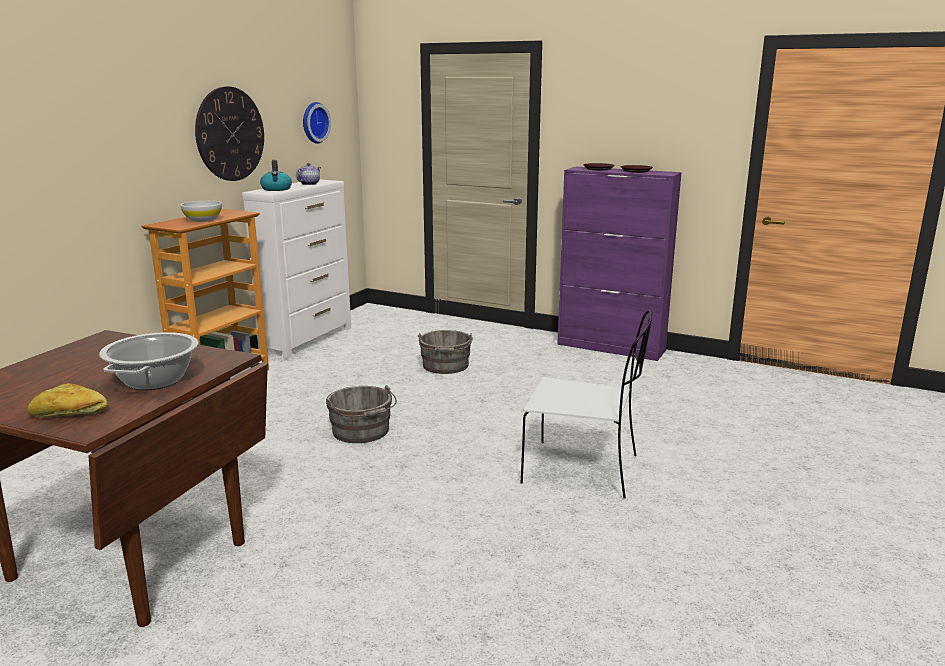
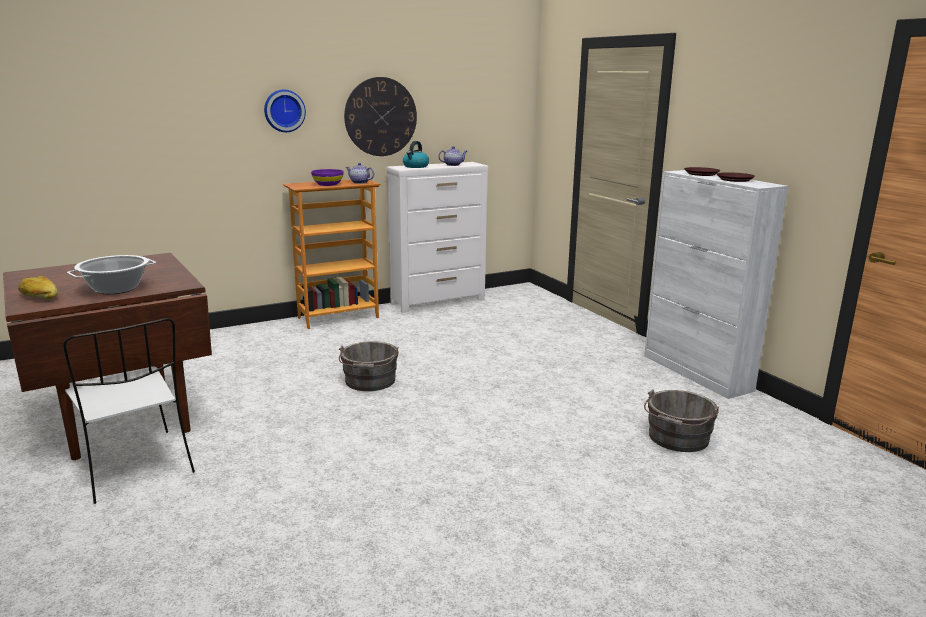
camera: 35 degrees right, 0 degrees up
(203, 220) = (328, 184): white bowl -> purple bowl
(233, 214) = (359, 182): none -> teapot
(313, 122) = (478, 111): wall clock -> wall clock (284, 110)
(445, 366) = (510, 349): grey bucket -> grey bucket (677, 439)
(584, 470) = (488, 471): white chair -> white chair (135, 467)
(611, 347) = (697, 373): purple cabinet -> white cabinet

